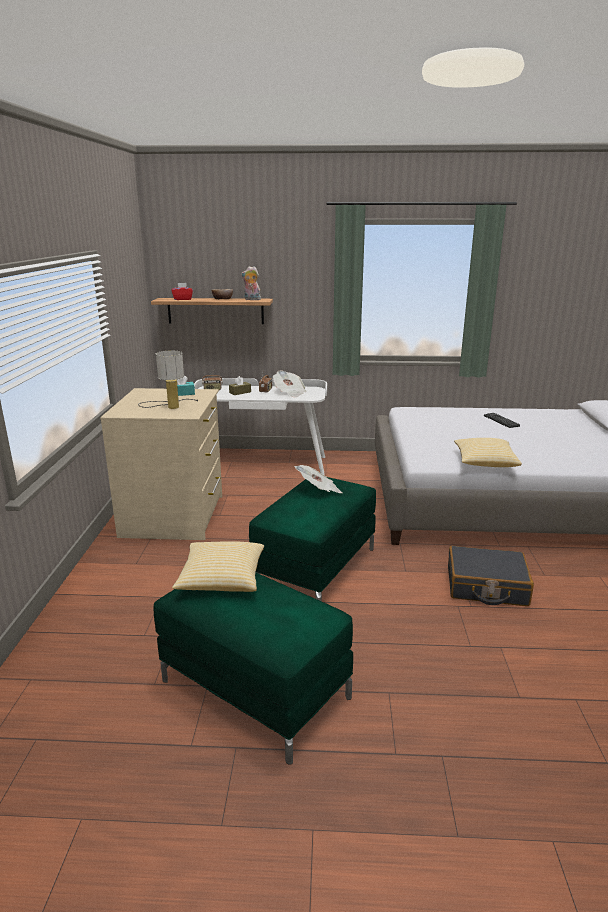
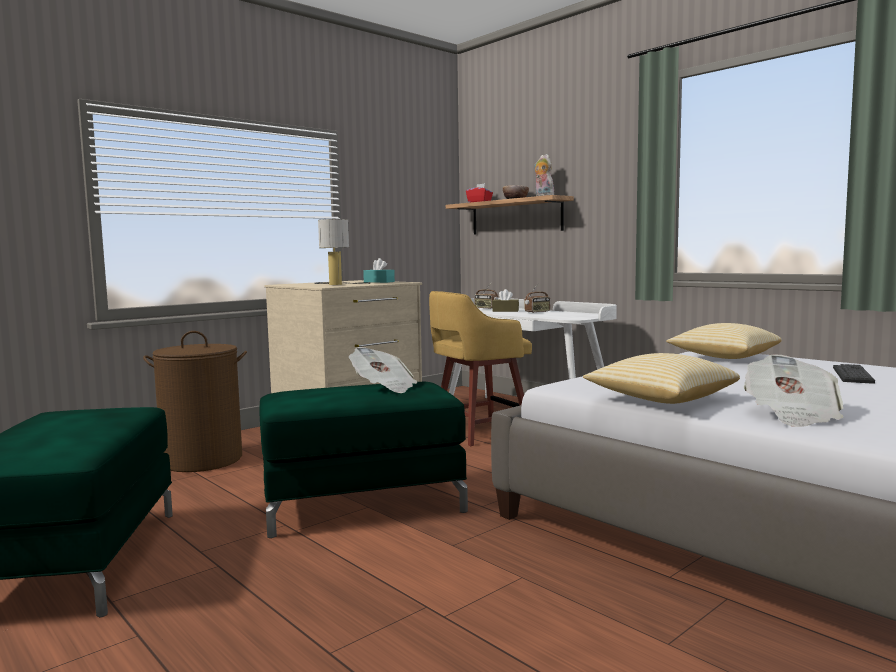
camera: 45 degrees right, 15 degrees down
(132, 585) = (202, 460): none -> brown laundry basket
(222, 579) = (106, 412): pillow -> pillow (723, 357)
(264, 489) = (478, 432): none -> yellow stool
(289, 393) = (557, 314): newspaper -> newspaper (791, 415)
(486, 586) = (522, 608): black suitcase -> none

